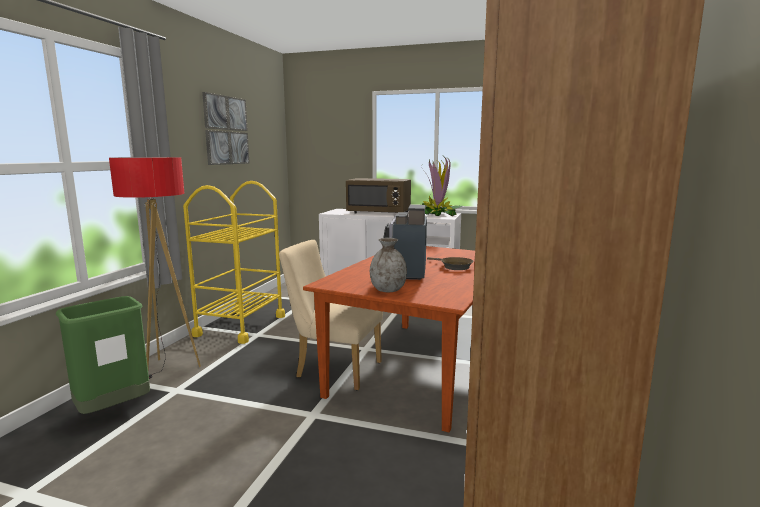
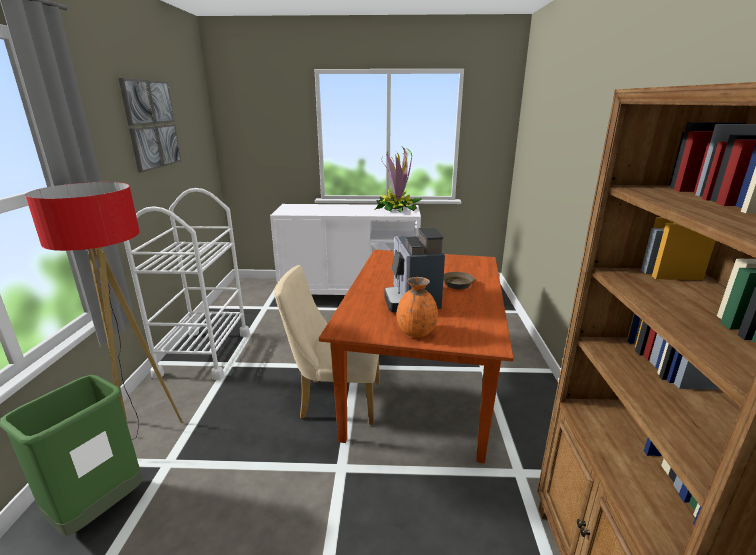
camera: 15 degrees left, 10 degrees up
(241, 325) = (204, 353): yellow cart -> white cart
(379, 213) = (336, 210): brown microwave -> none
(388, 290) = (416, 332): grey vase -> orange vase

